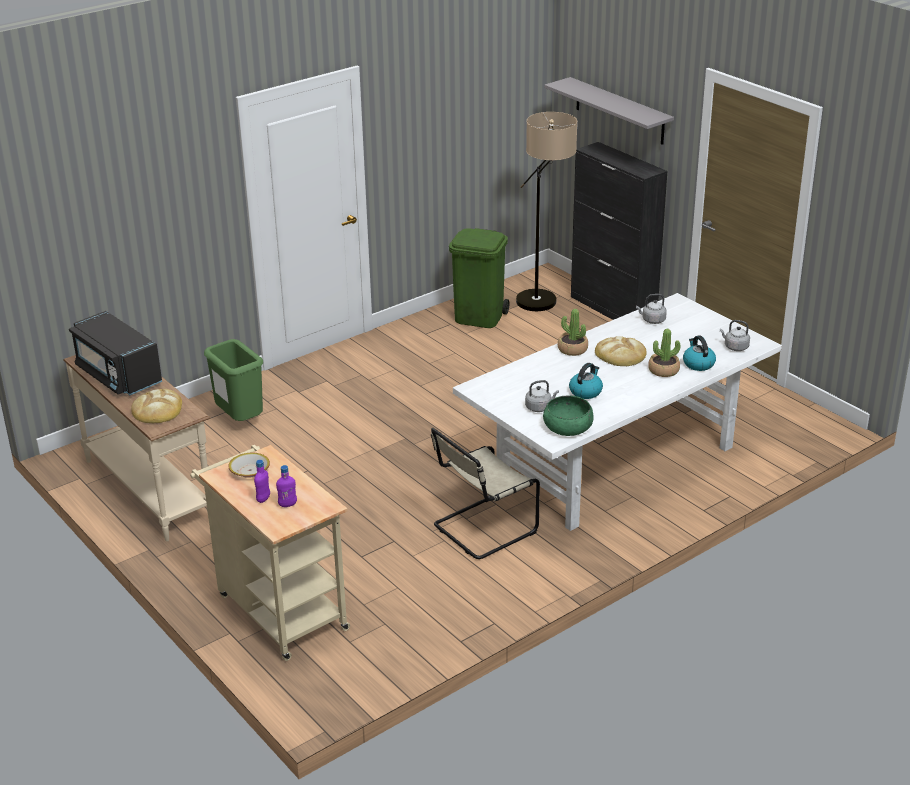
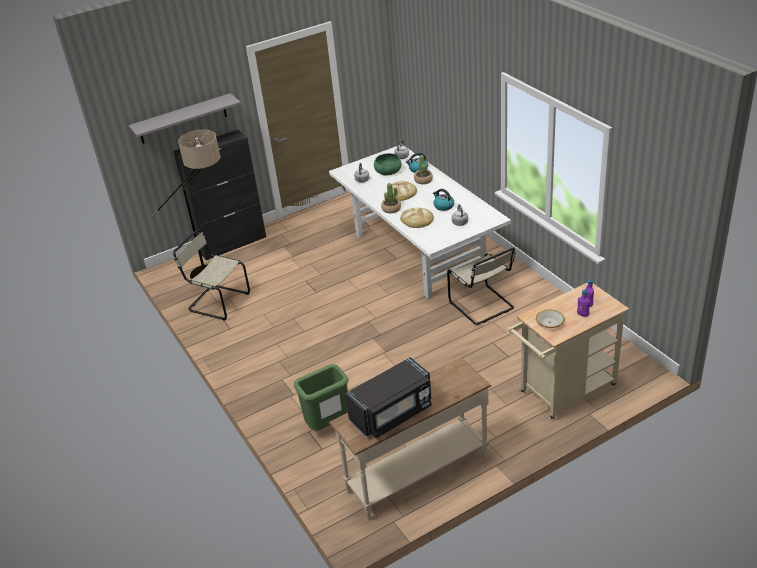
camera: 80 degrees left, 5 degrees up
(157, 410) = (450, 384): bread -> bread (417, 219)
(479, 318) = (217, 302): green trash can -> beige chair
(567, 427) = (483, 213): green bowl -> green bowl (388, 171)

